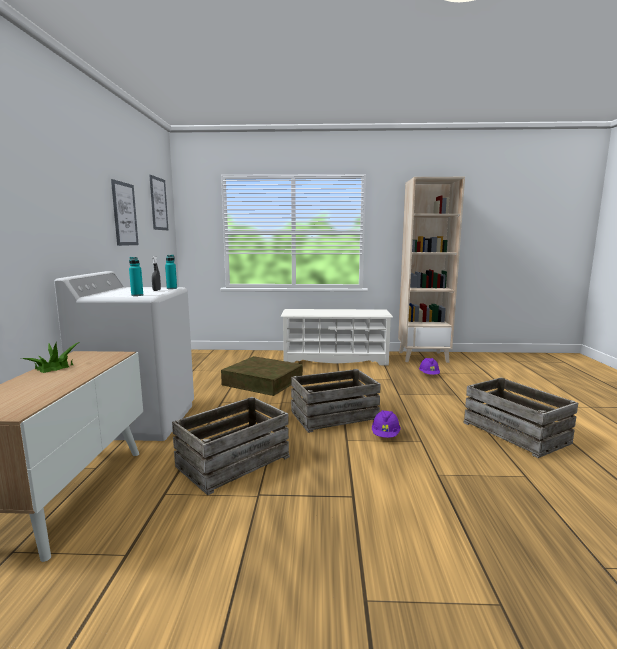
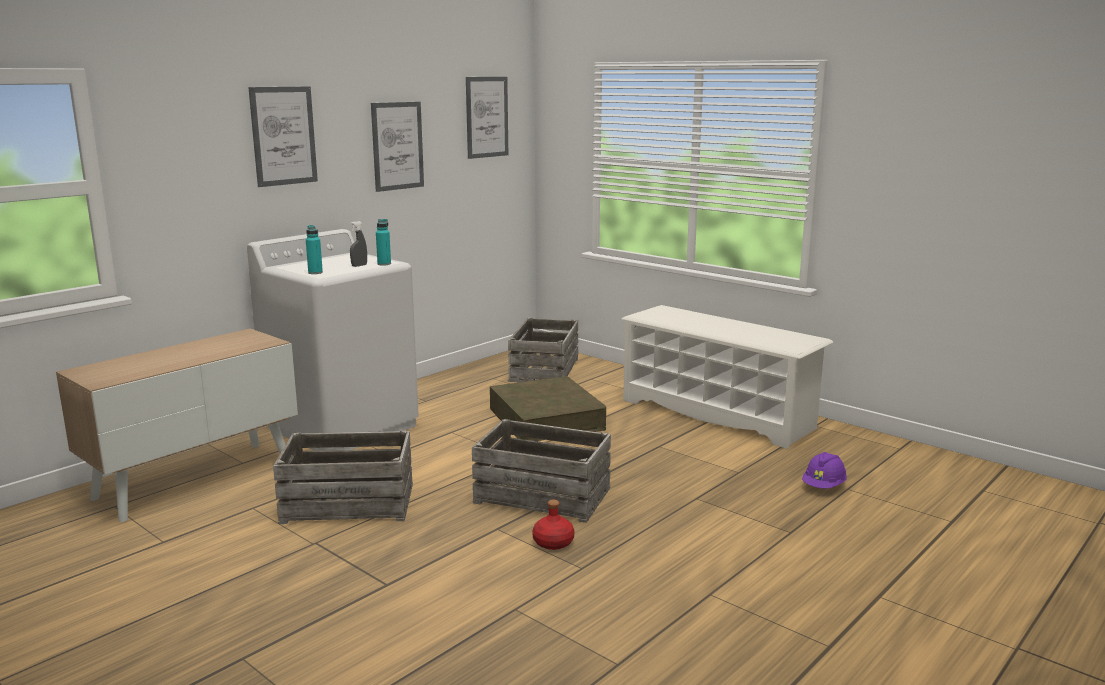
camera: 40 degrees right, 5 degrees up
(54, 367) = (200, 344): potted plant -> none
(67, 191) = (283, 136): none -> picture
(385, 435) = (554, 542): purple hard hat -> red bottle
(423, 357) = (893, 453): beige bookcase -> none
(516, 432) = (748, 617): crate -> crate (545, 370)

